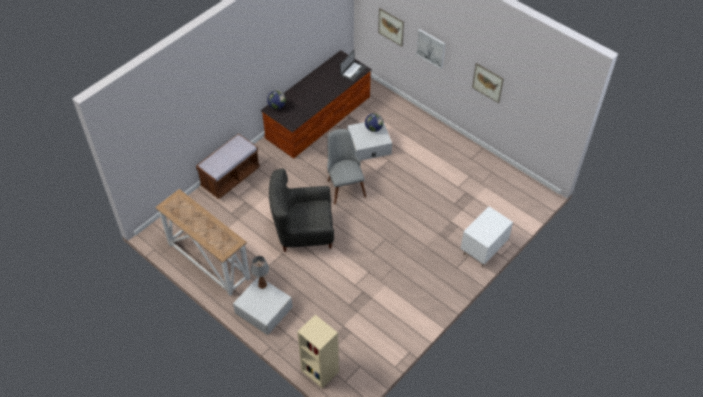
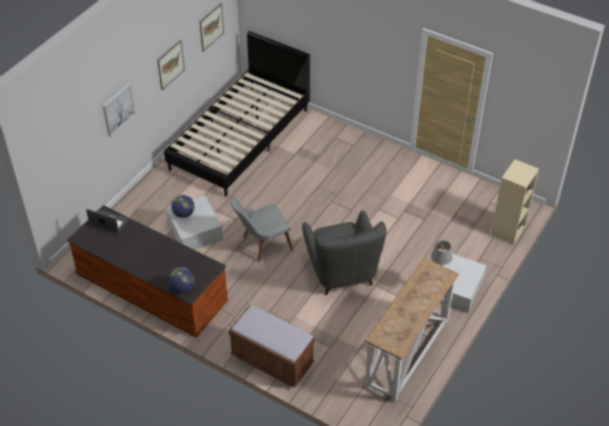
camera: 100 degrees left, 5 degrees down
(391, 27) = (76, 149): picture -> picture (211, 27)
(475, 184) = (240, 139): none -> black bed
(483, 250) = (326, 128): white nightstand -> none

